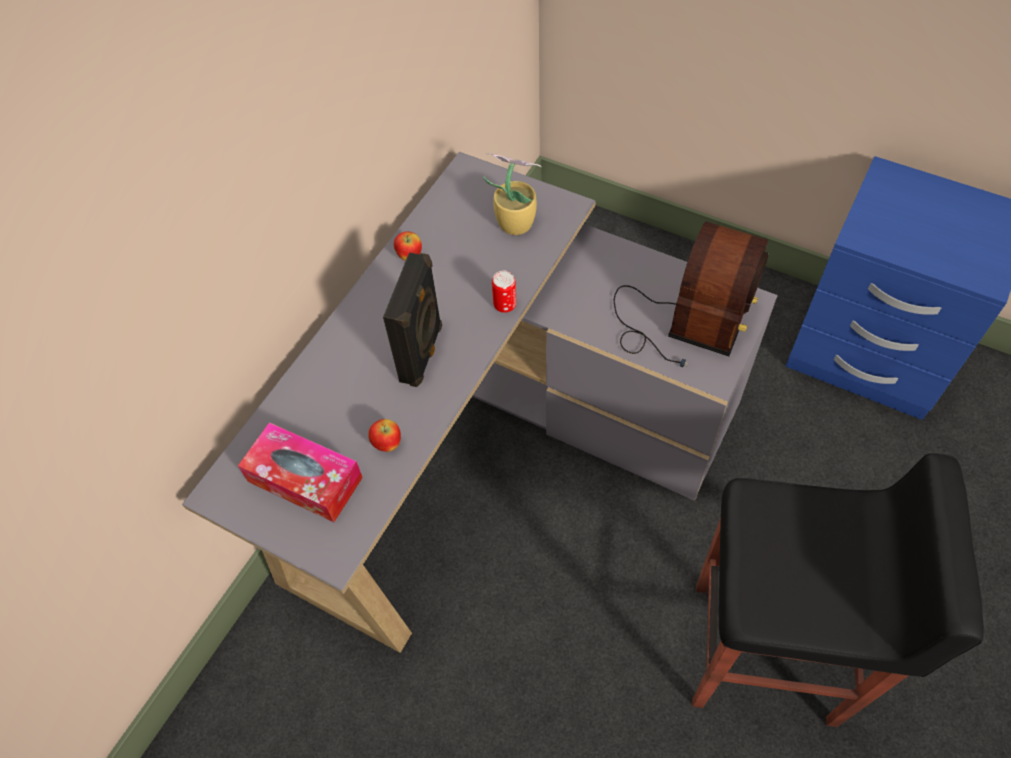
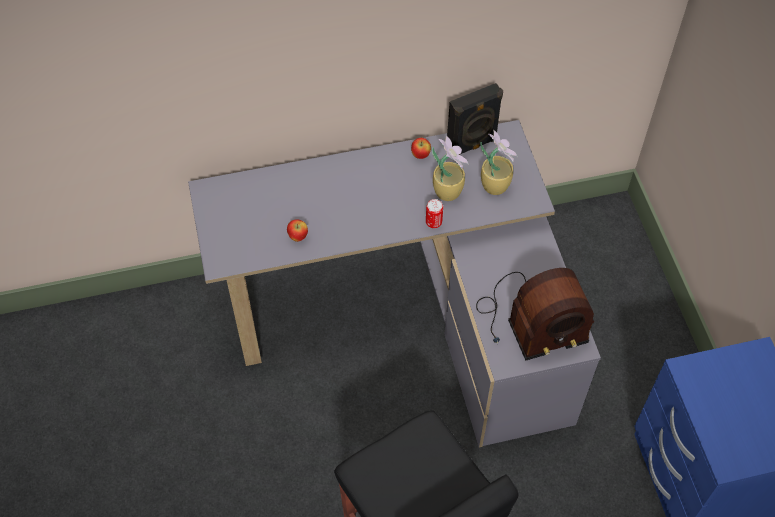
camera: 45 degrees right, 0 degrees up
(305, 479) = (246, 218): tissue box -> none
(423, 353) = (365, 210): black speaker -> black speaker (472, 145)
(478, 265) = (447, 190): none -> potted plant

